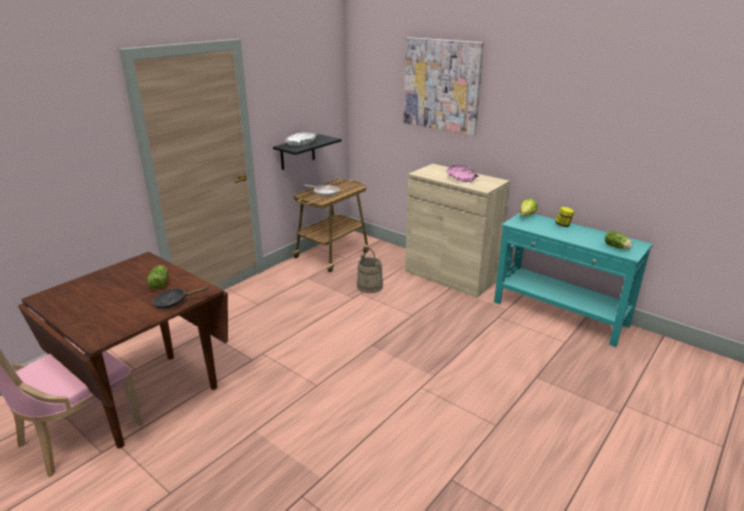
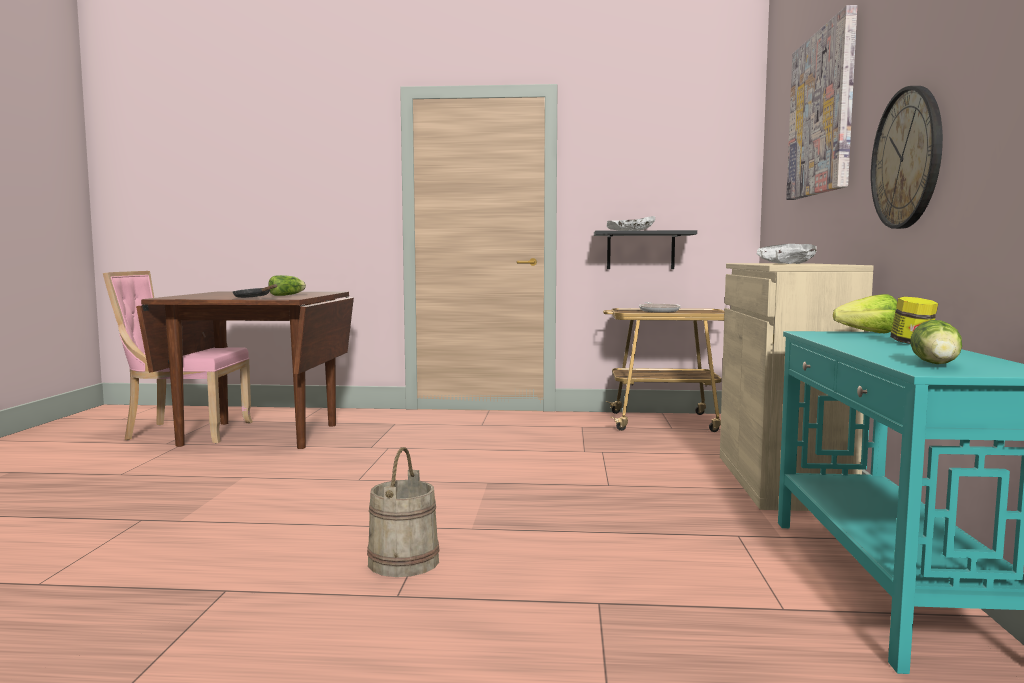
camera: 55 degrees right, 20 degrees down
(370, 286) = (631, 451): beige bucket -> beige bucket (404, 562)
(461, 179) = (785, 263): pink bowl -> white bowl
(536, 139) = (907, 158): none -> wall clock

